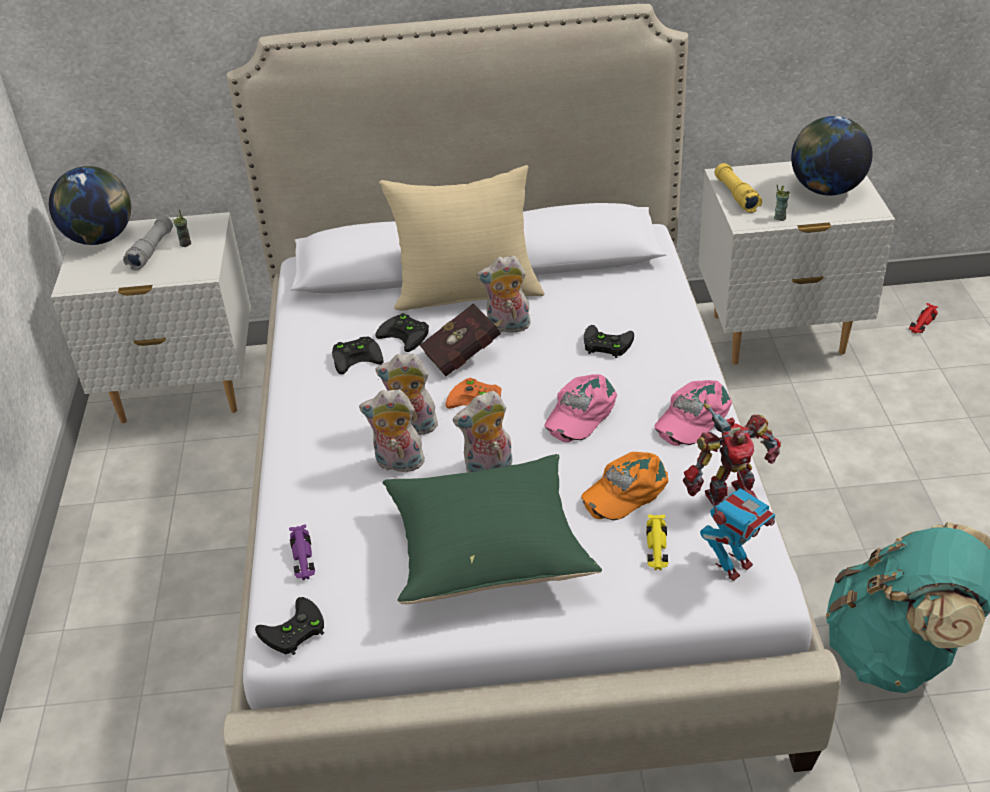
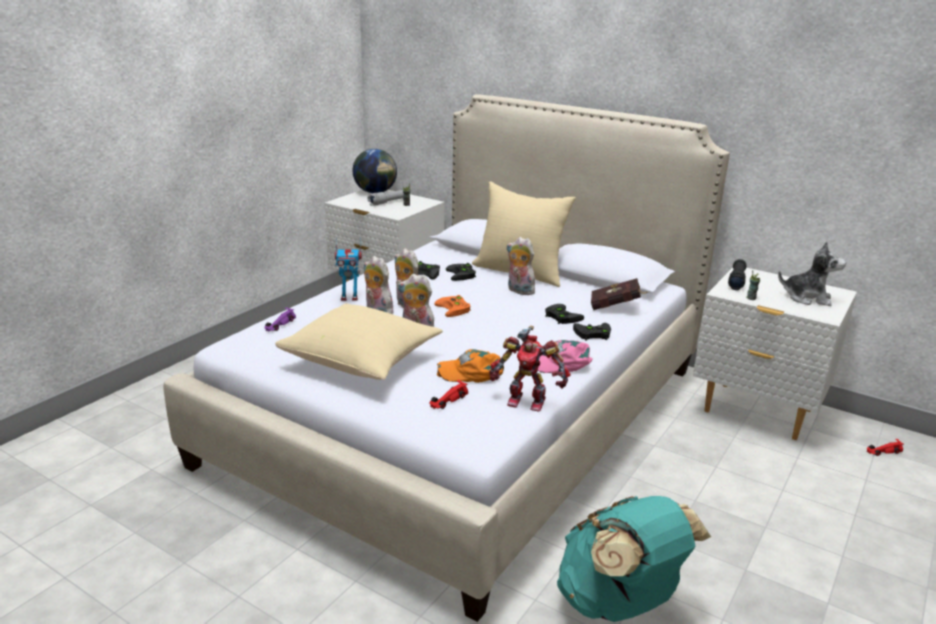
camera: 35 degrees right, 15 degrees down
(293, 632) = (232, 345): black game controller -> black game controller (591, 334)
(465, 355) = (478, 291): red book -> red book (616, 307)
(489, 552) = (363, 362): green pillow -> beige pillow
(580, 413) = (500, 334): pink cap -> none
(656, 548) = (448, 400): yellow toy car -> red toy car
(733, 566) = (478, 428): toy robot -> toy robot (349, 297)
(736, 195) = (736, 280): yellow flashlight -> black flashlight
(826, 189) = (807, 298): globe -> plush toy

